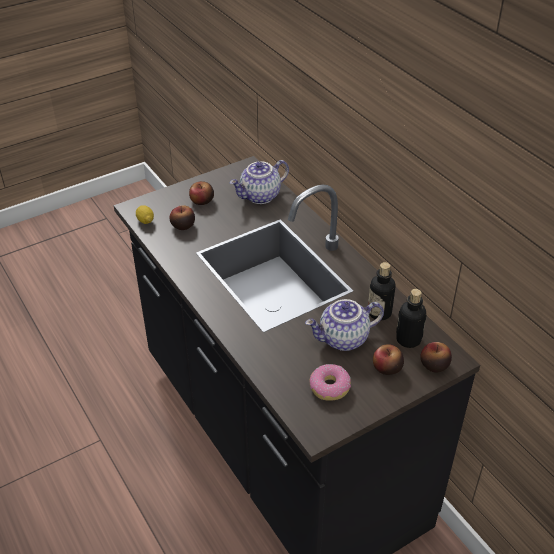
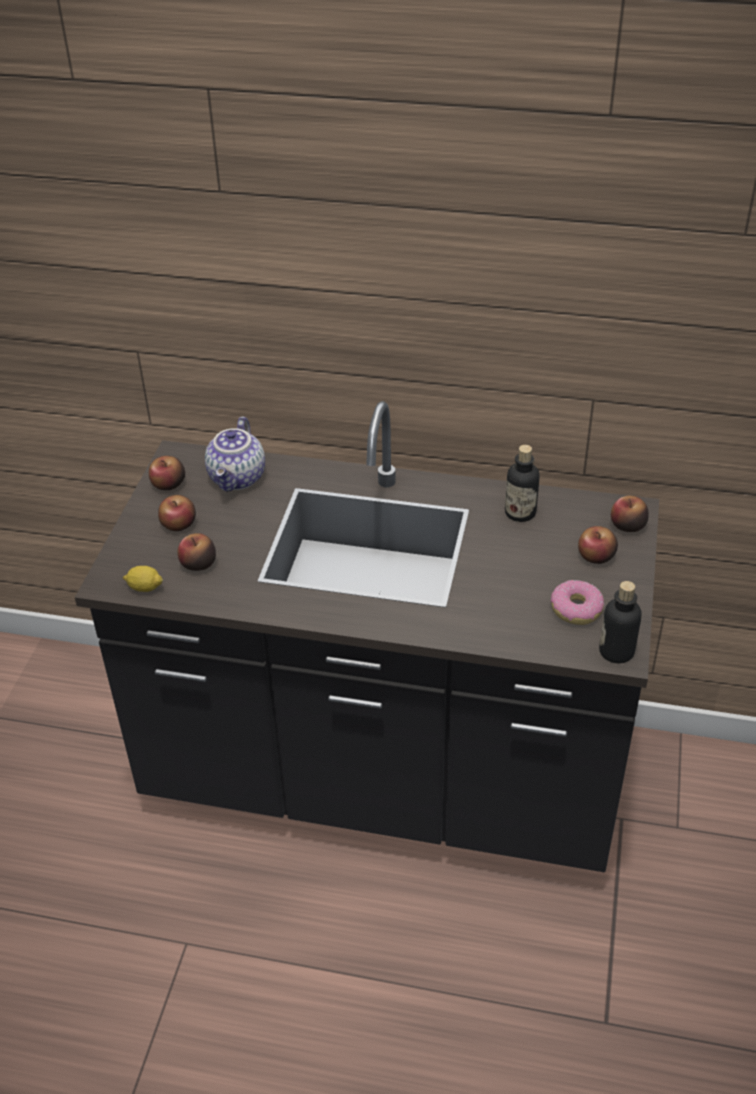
camera: 45 degrees left, 0 degrees up
(225, 179) = (168, 484): none -> apple
(343, 340) = (526, 559): teapot -> none
(408, 339) = (577, 519): bottle -> bottle (616, 651)

